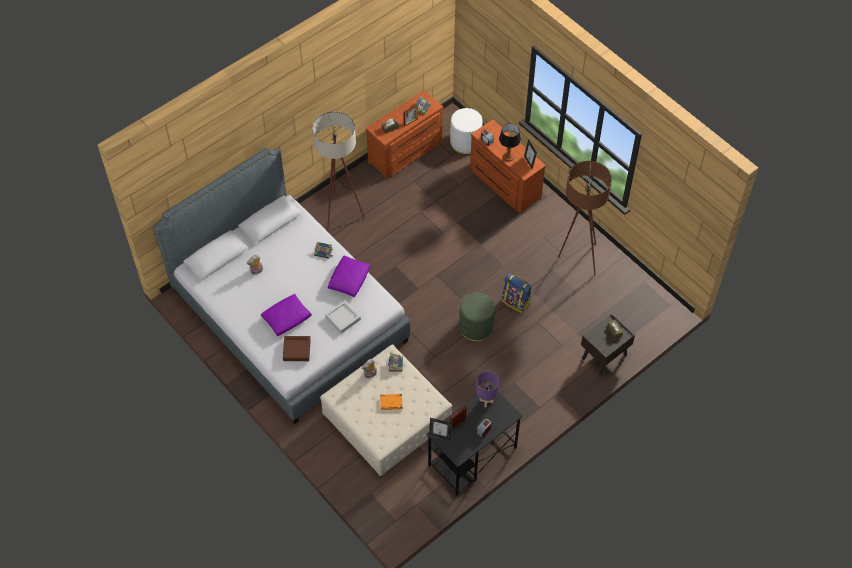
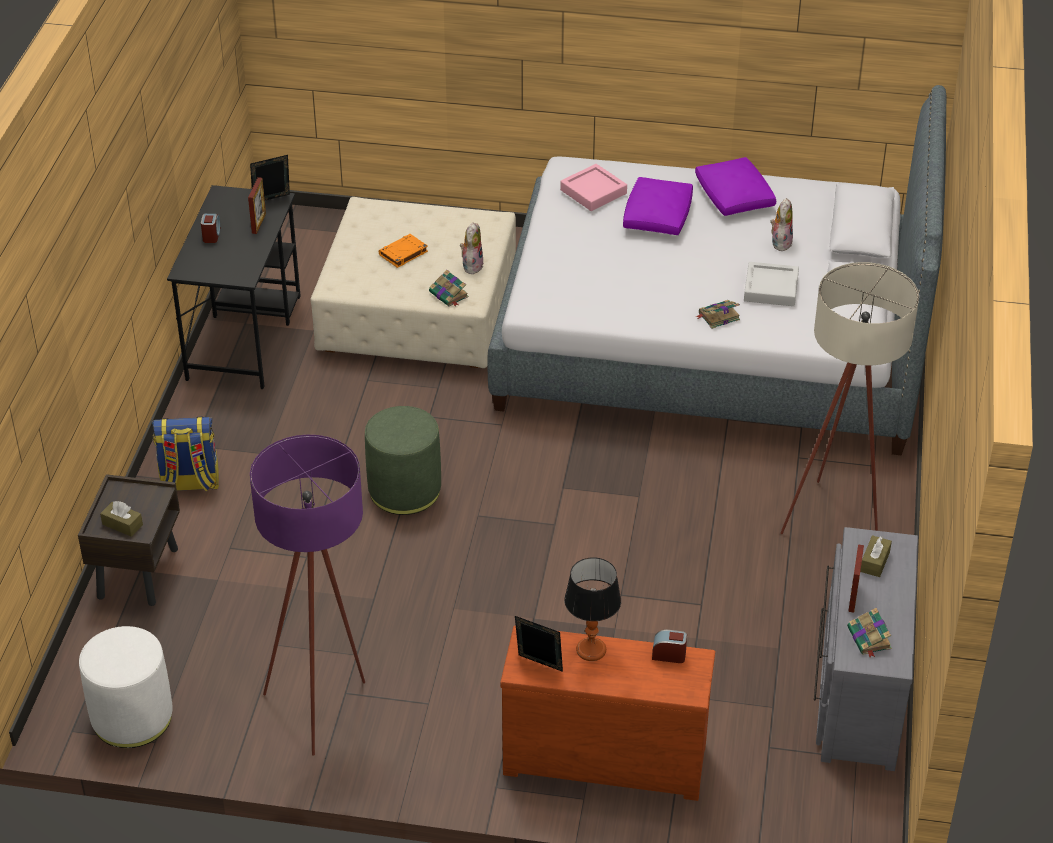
camera: 140 degrees right, 15 degrees down
(296, 350) = (593, 192): brown tray -> pink tray
(343, 318) = (577, 258): grey tray -> grey tray (771, 288)
(349, 279) = (631, 307): purple pillow -> purple pillow (734, 197)
(406, 152) = (857, 692): brown dresser -> grey dresser
(465, 142) = (772, 790): white ottoman -> white ottoman (132, 717)
(486, 401) = (241, 265): purple table lamp -> none
(516, 302) = (372, 565): backpack -> backpack (190, 483)
(577, 258) = (325, 705): brown floor lamp -> purple floor lamp

